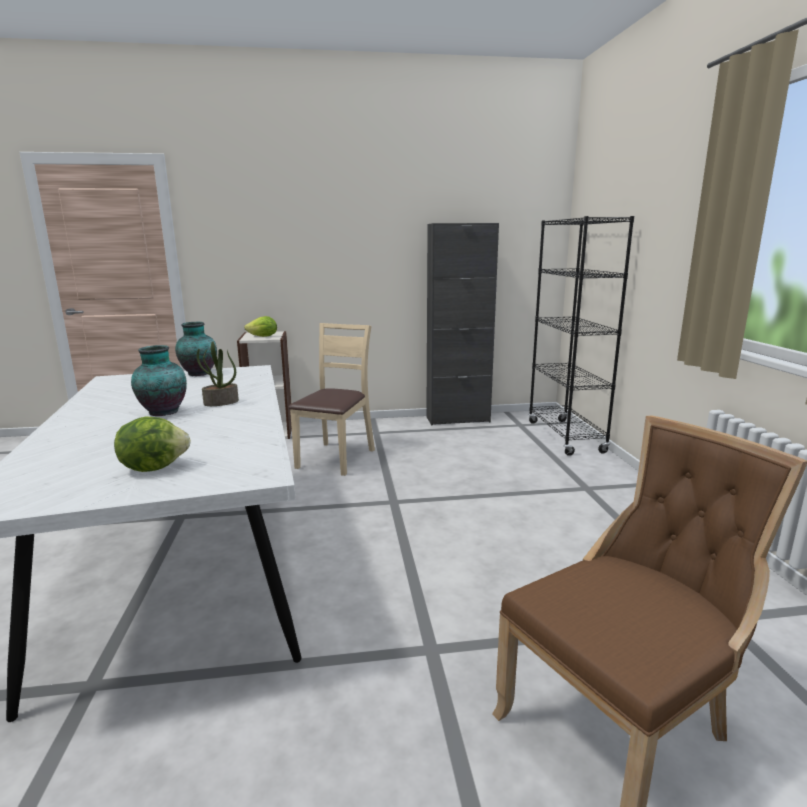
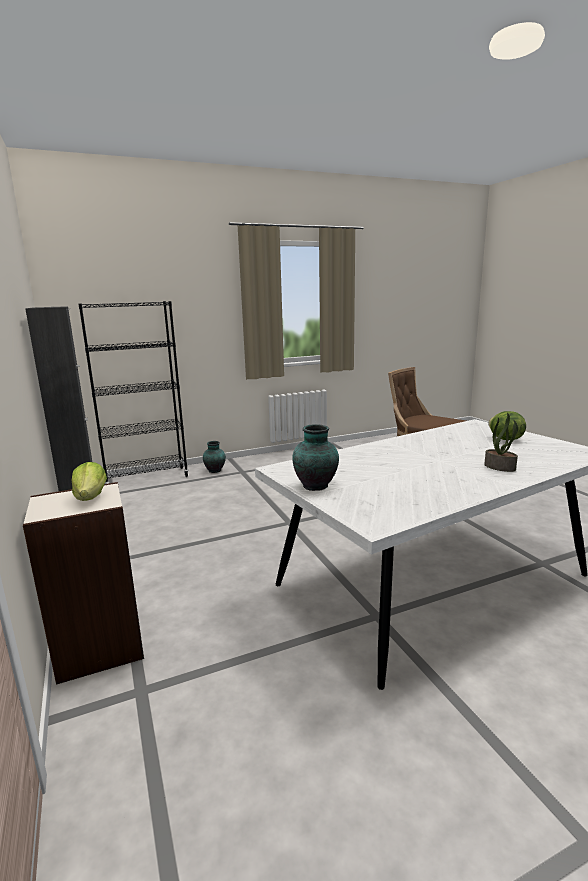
camera: 105 degrees left, 0 degrees up
(162, 412) = (438, 462): vase -> vase (215, 470)
(221, 403) = (395, 453): potted plant -> potted plant (500, 467)
(336, 458) = (205, 566): beige chair -> none

